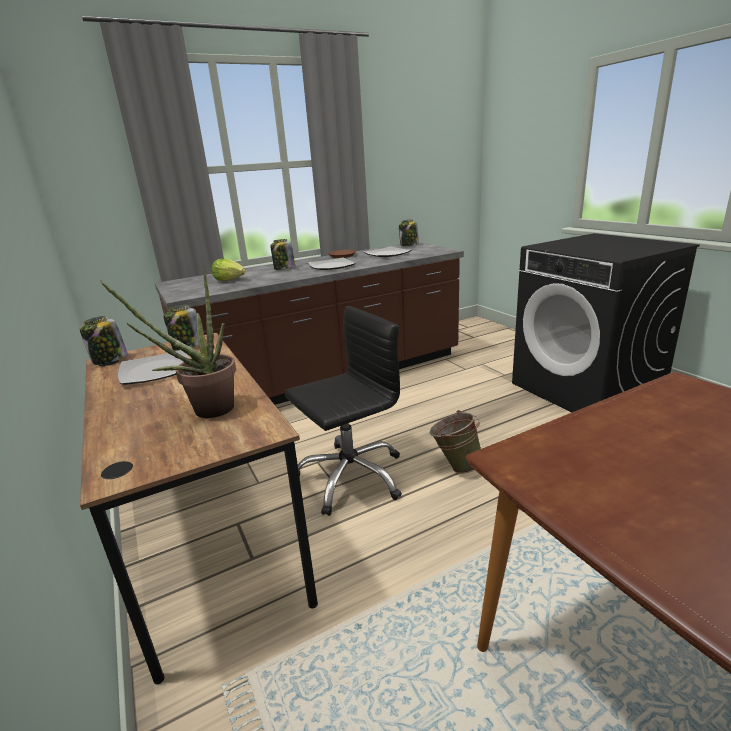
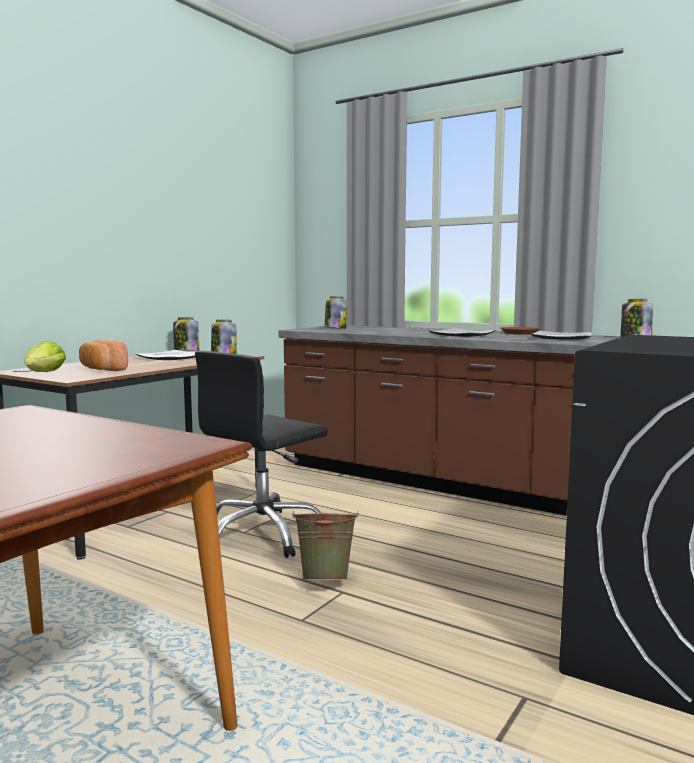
camera: 60 degrees right, 15 degrees down
(205, 411) = (102, 369): potted plant -> bread
(230, 280) = (364, 329): lettuce -> lettuce (45, 373)
(284, 269) = (428, 331): jar -> jar (335, 329)
(350, 476) = (263, 534): black office chair -> black office chair turned 105 degrees clockwise

